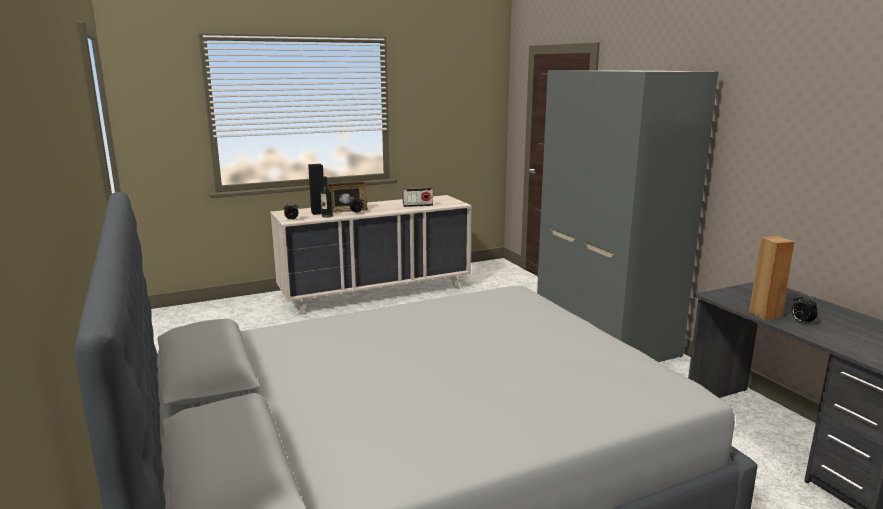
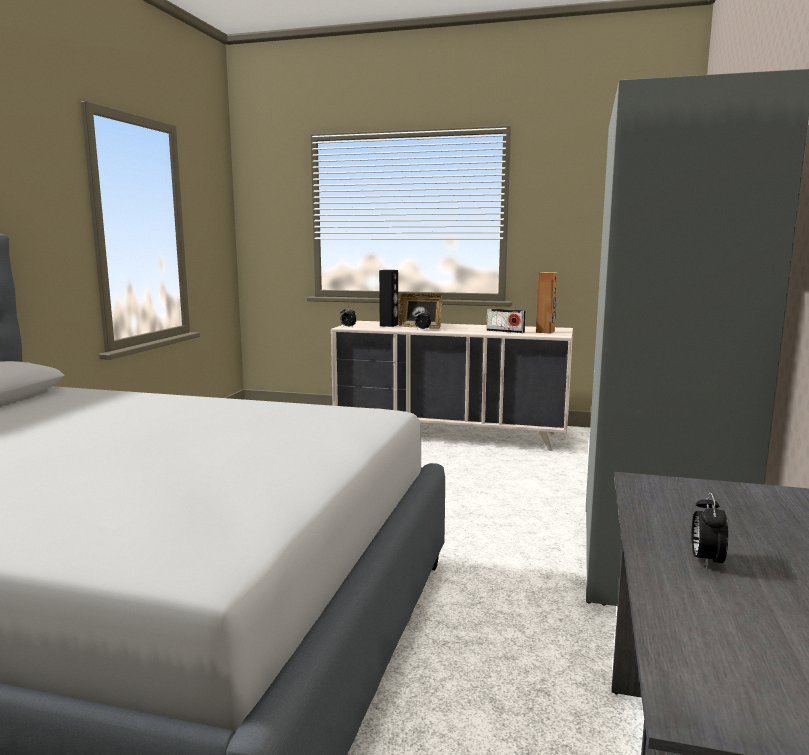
camera: 40 degrees right, 5 degrees down
(327, 216) = (387, 328): bottle -> none
(765, 314) = (660, 528): brown speaker -> brown speaker (545, 332)

